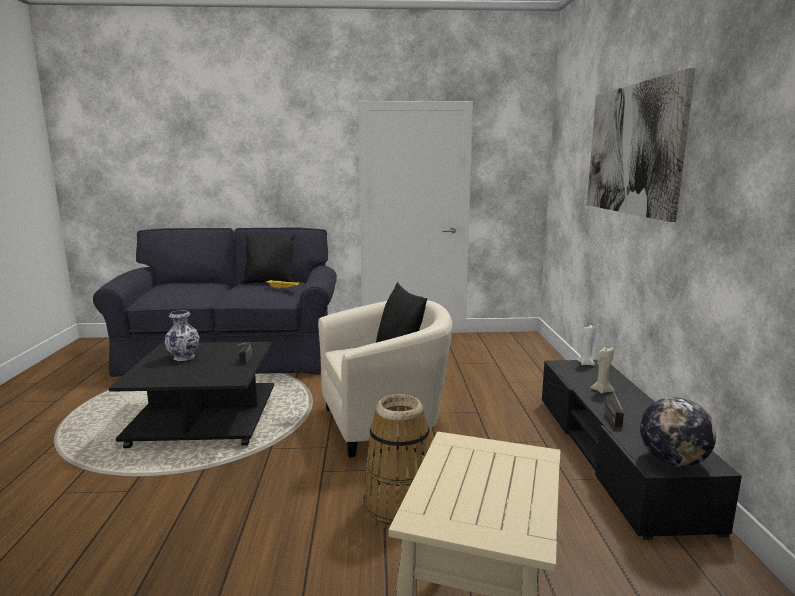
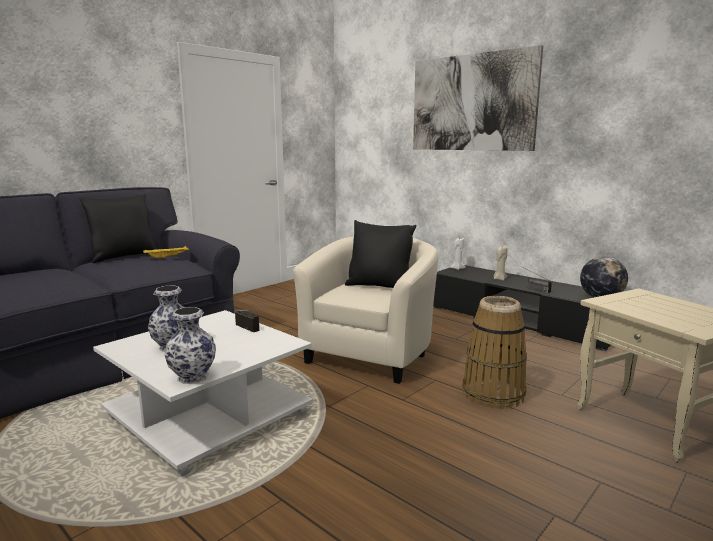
camera: 45 degrees left, 0 degrees up
(143, 380) = (193, 377): none -> vase
(206, 419) = (209, 414): black coffee table -> white coffee table

